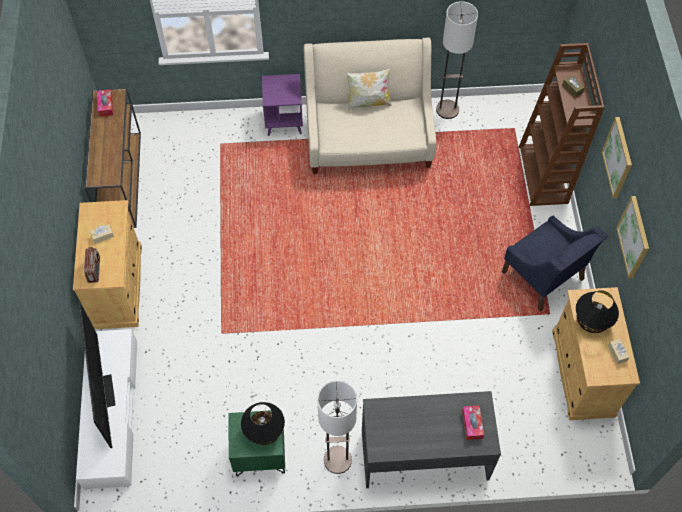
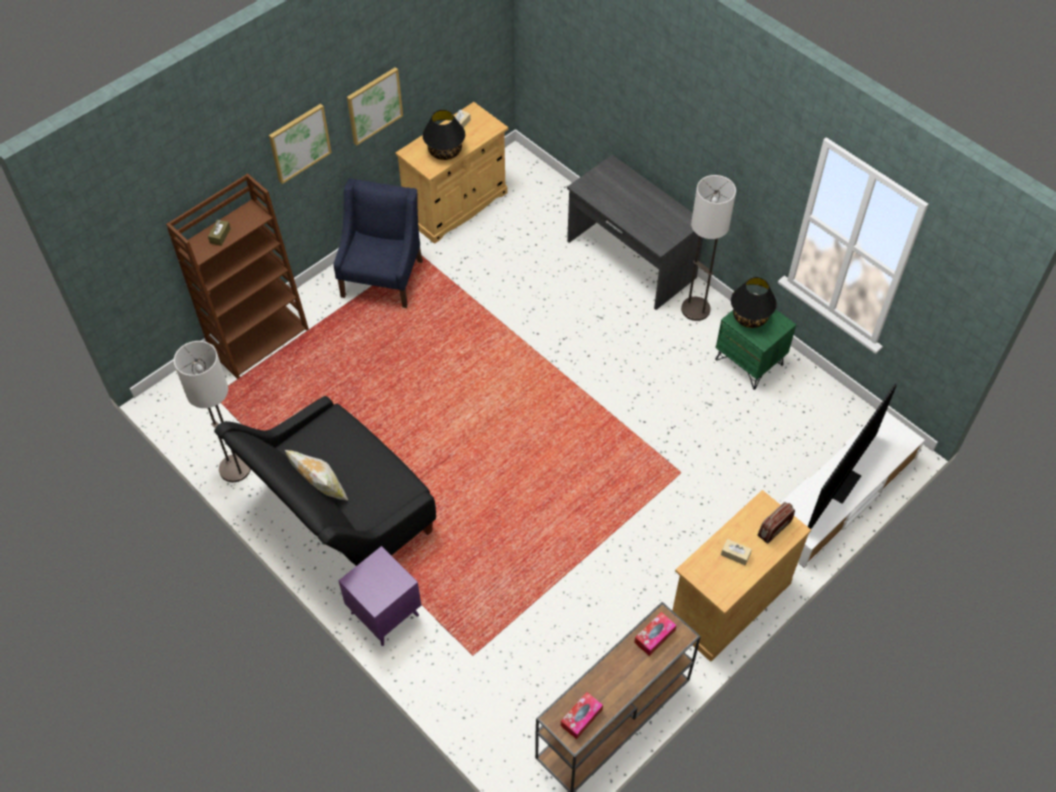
camera: 130 degrees left, 5 degrees down
(368, 140) = (340, 513): beige sofa -> black sofa
(472, 424) = (607, 182): tissue box -> tissue box (654, 636)

